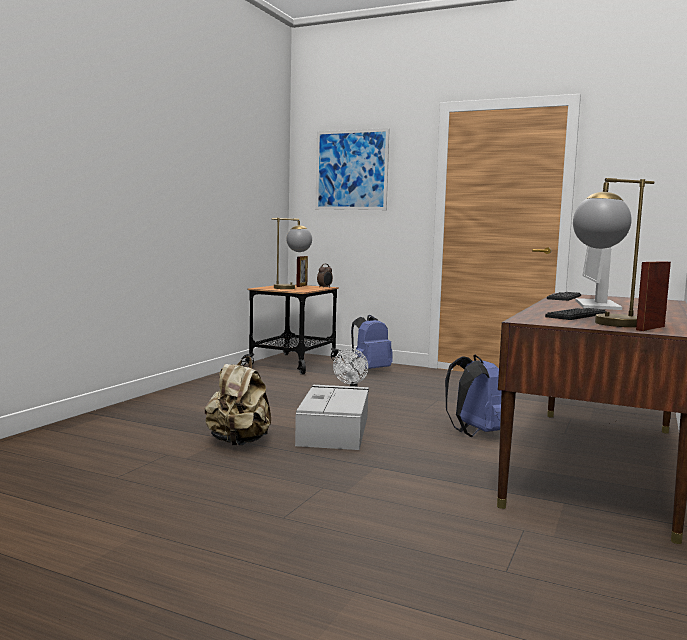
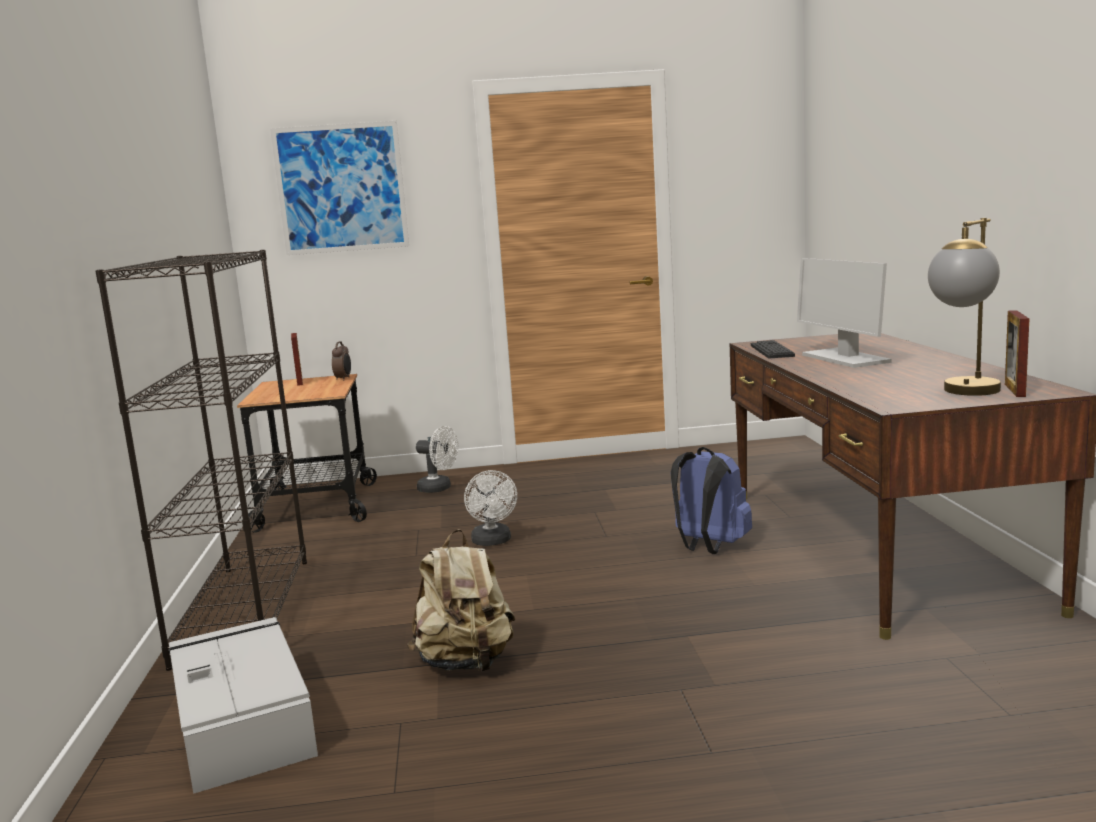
camera: 30 degrees left, 5 degrees up
(186, 394) = (244, 609): none -> black bookcase
(292, 288) = (303, 390): table lamp -> none
(334, 430) = (551, 598): grey storage box -> grey storage box (242, 721)
(369, 370) = (439, 488): blue backpack -> white fan
(576, 315) = (894, 383): keyboard -> none

